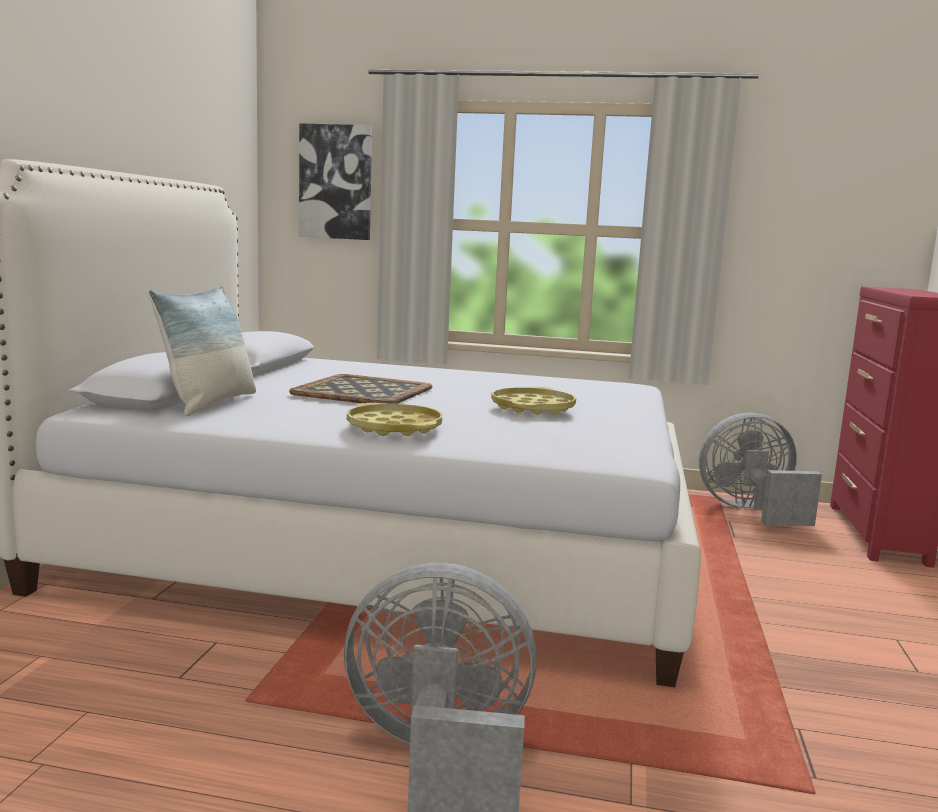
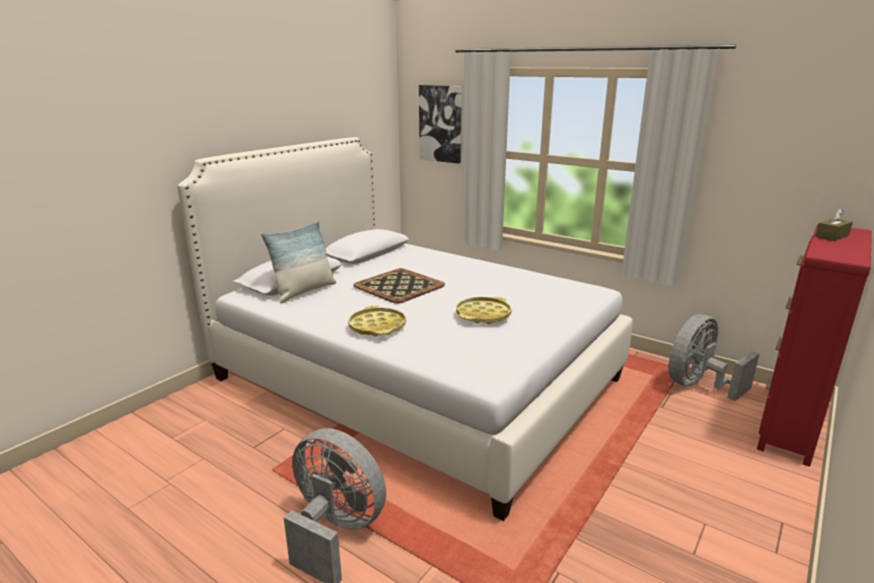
camera: 25 degrees right, 10 degrees up
(750, 511) = (698, 385): grey fan -> grey fan turned 60 degrees counterclockwise
(897, 290) = (832, 236): none -> brown tissue box

